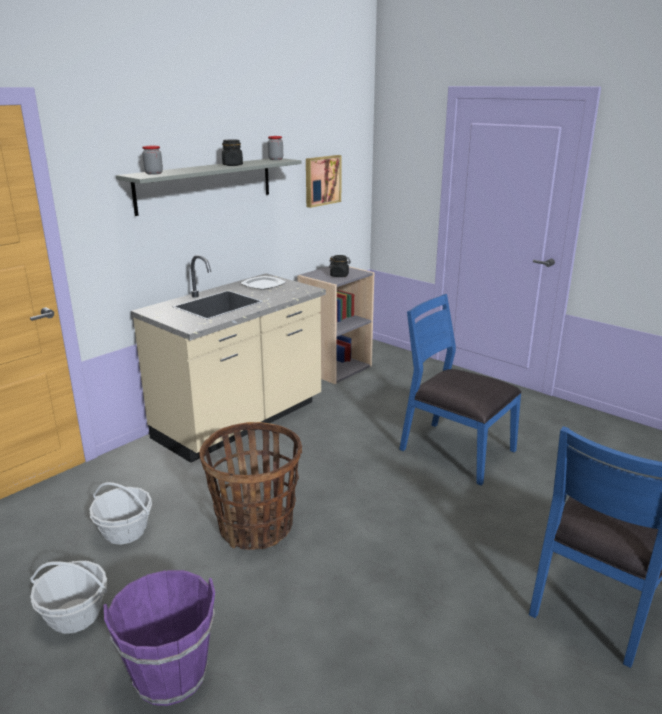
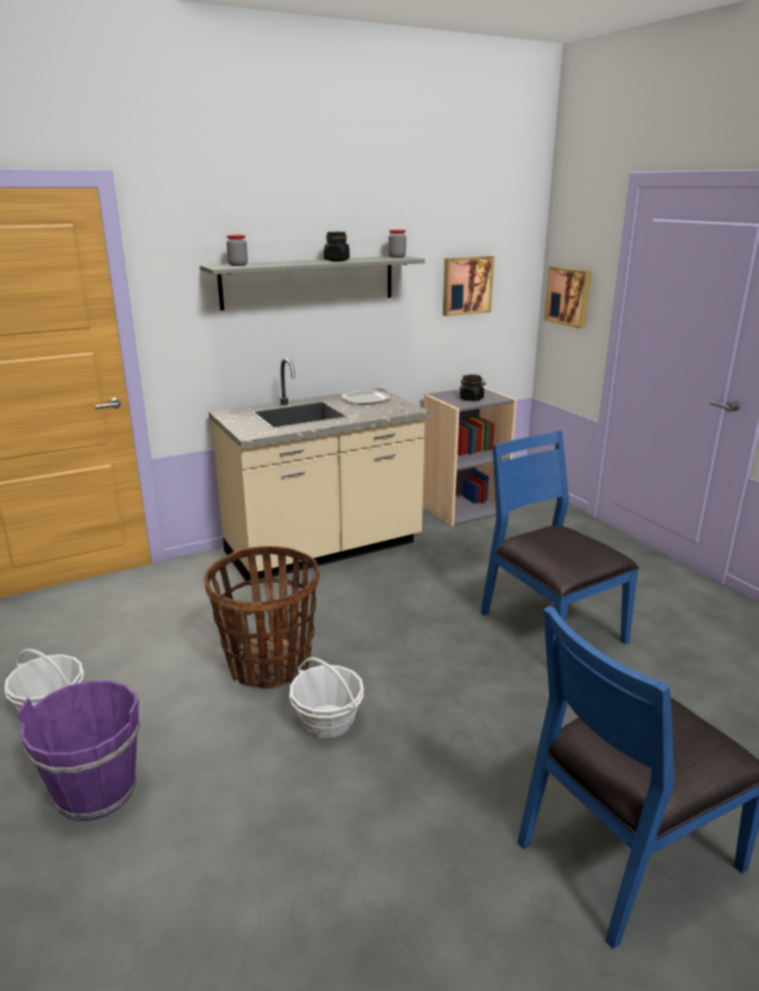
camera: 20 degrees right, 0 degrees up
(125, 531) = (144, 639): basket -> basket (327, 721)
(400, 185) = (569, 296): none -> picture

